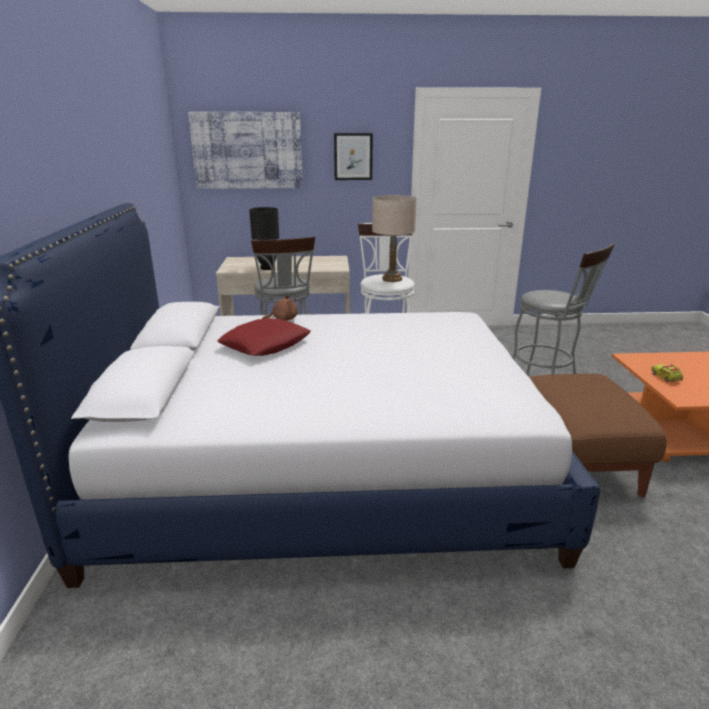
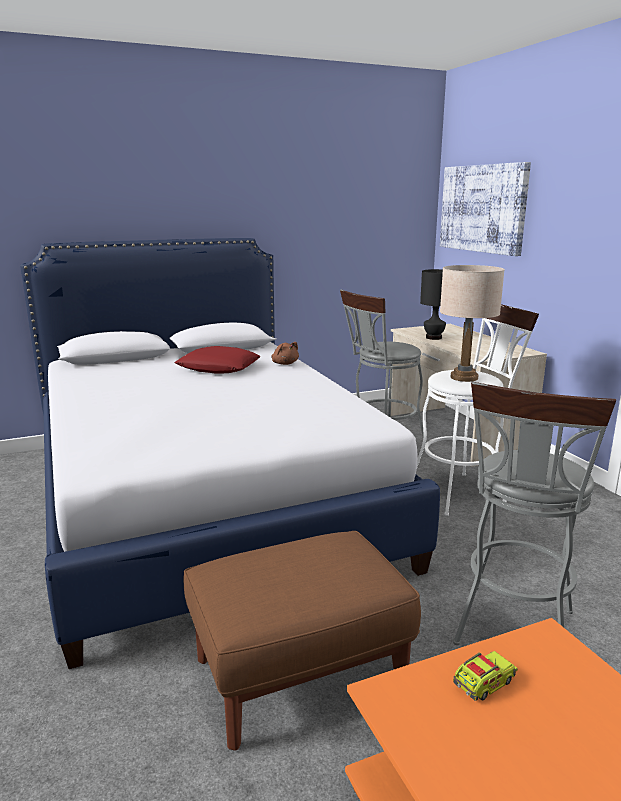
camera: 70 degrees right, 5 degrees down
(353, 156) = (576, 220): picture -> none

